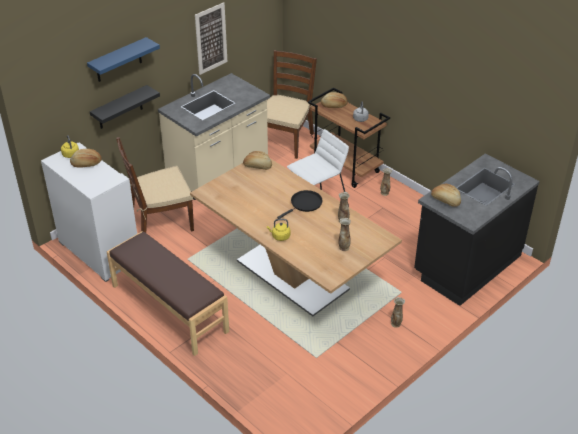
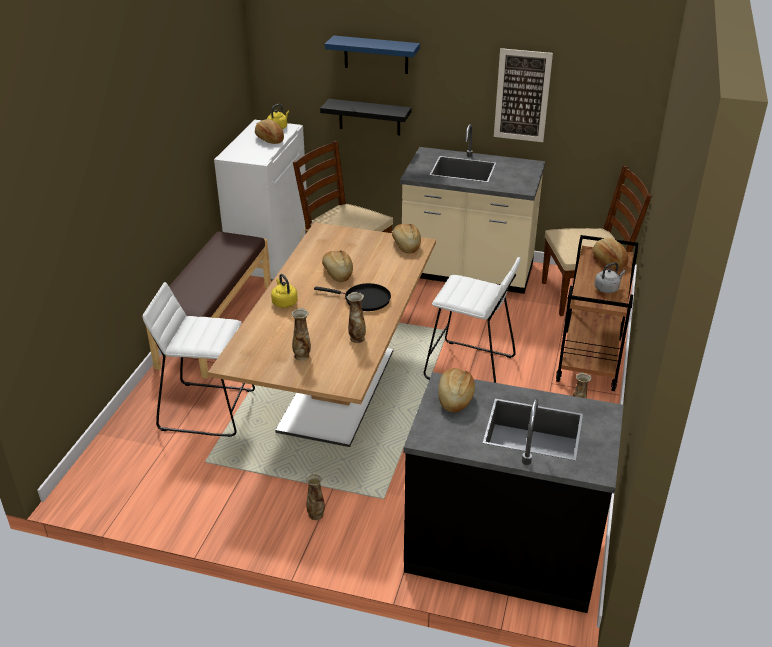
camera: 60 degrees right, 5 degrees down
(263, 341) = (207, 409): none -> white stool
(265, 204) = (337, 273): none -> bread

